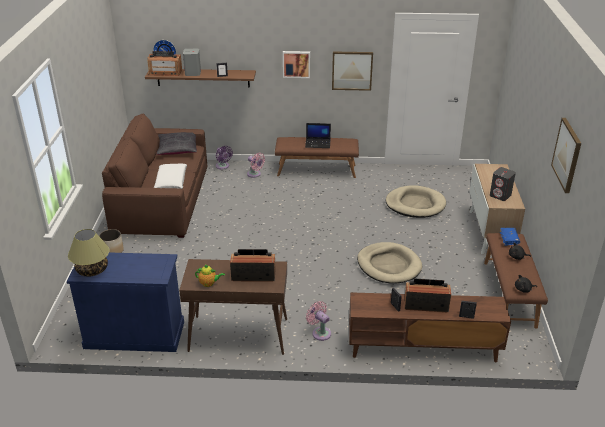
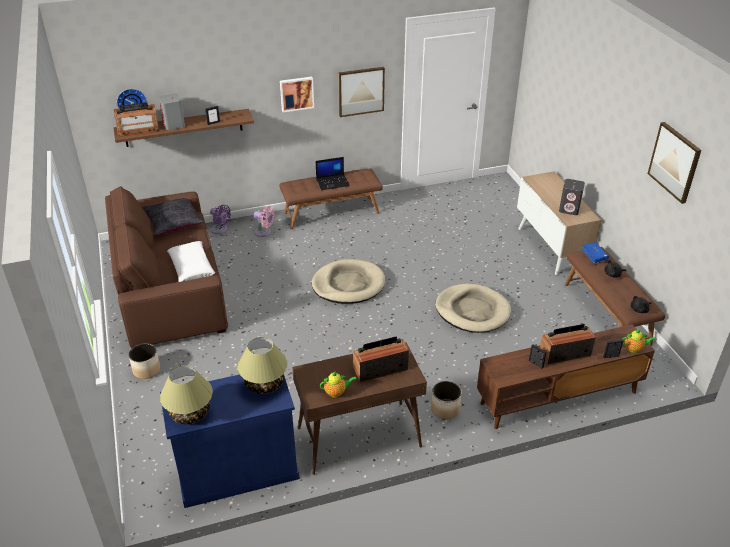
camera: 20 degrees left, 5 degrees up
(157, 264) = (265, 384): none -> table lamp
(320, 332) = (445, 409): pink fan -> planter
(415, 204) = (460, 232): beige dog bed -> beige dog bed (348, 284)
(492, 316) = (634, 349): none -> teapot

